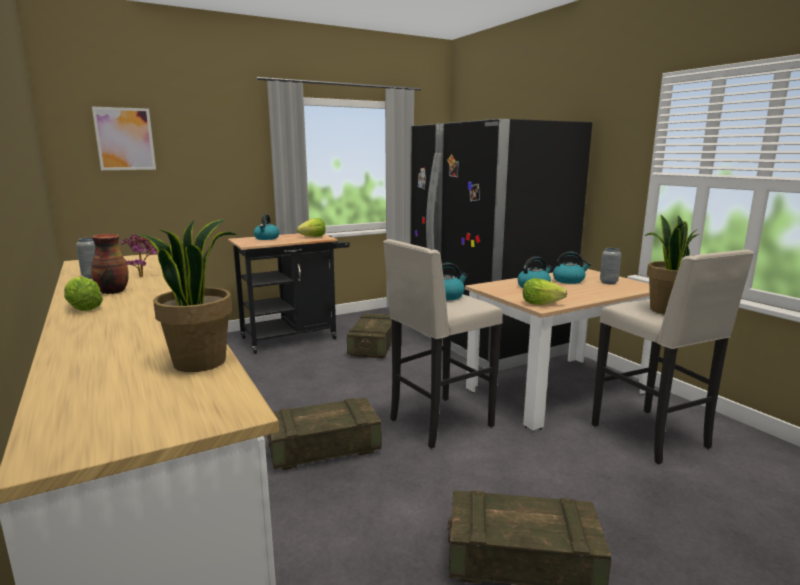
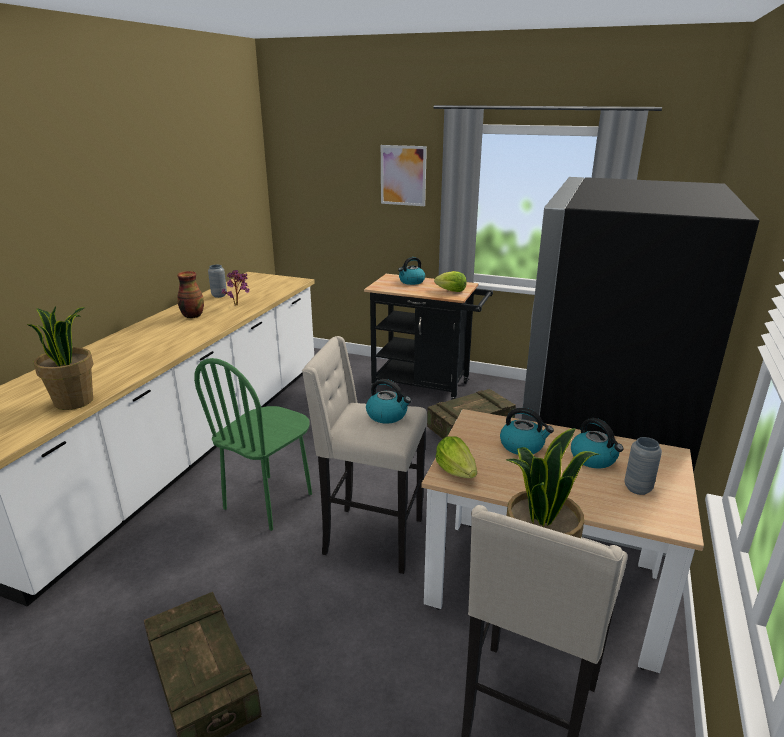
camera: 50 degrees right, 10 degrees up
(83, 308) = (149, 326): lettuce -> none
(125, 139) = (320, 168): picture -> picture (403, 175)
(323, 448) = (269, 501): crate -> green chair

